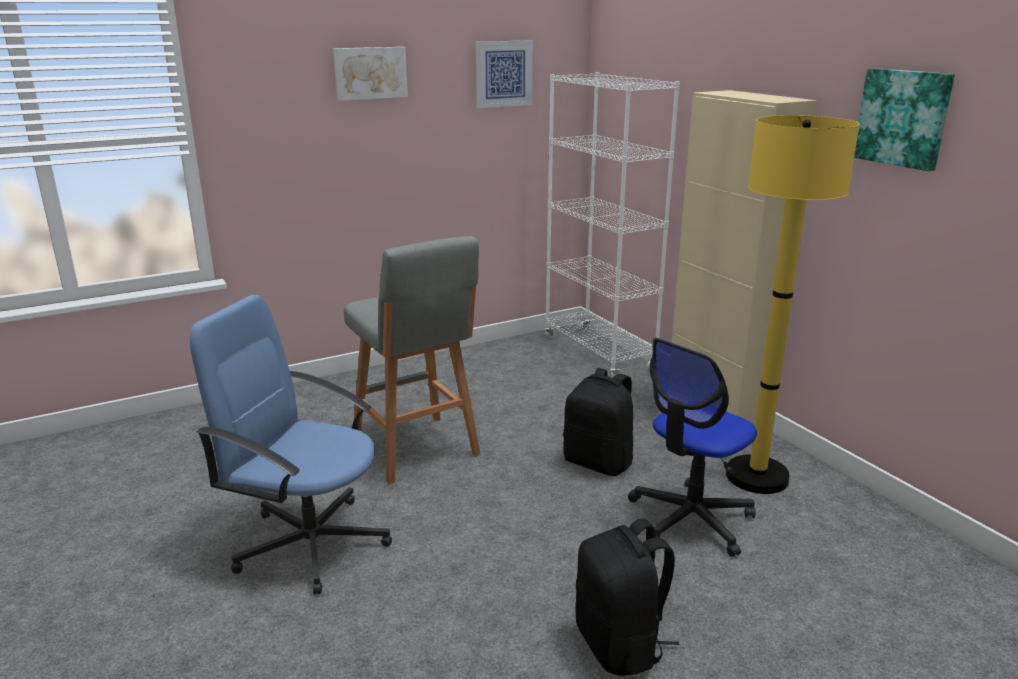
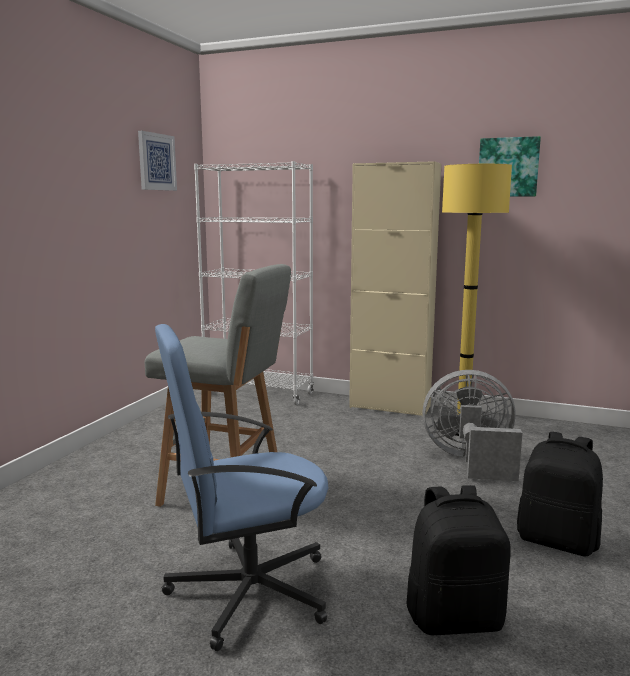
camera: 40 degrees left, 10 degrees down
(370, 73) = (66, 146): picture -> none
(599, 462) = (368, 451): black backpack -> black backpack (455, 617)
(690, 519) = (470, 461): office chair -> grey fan

